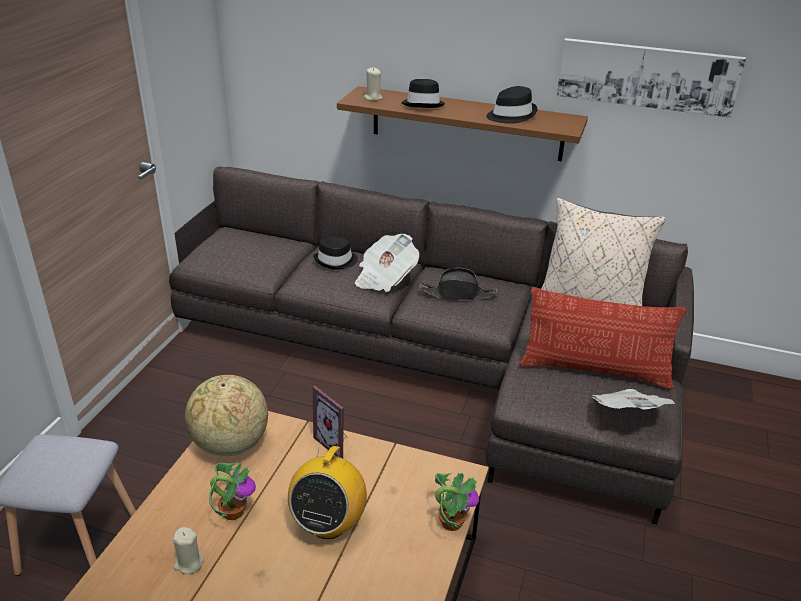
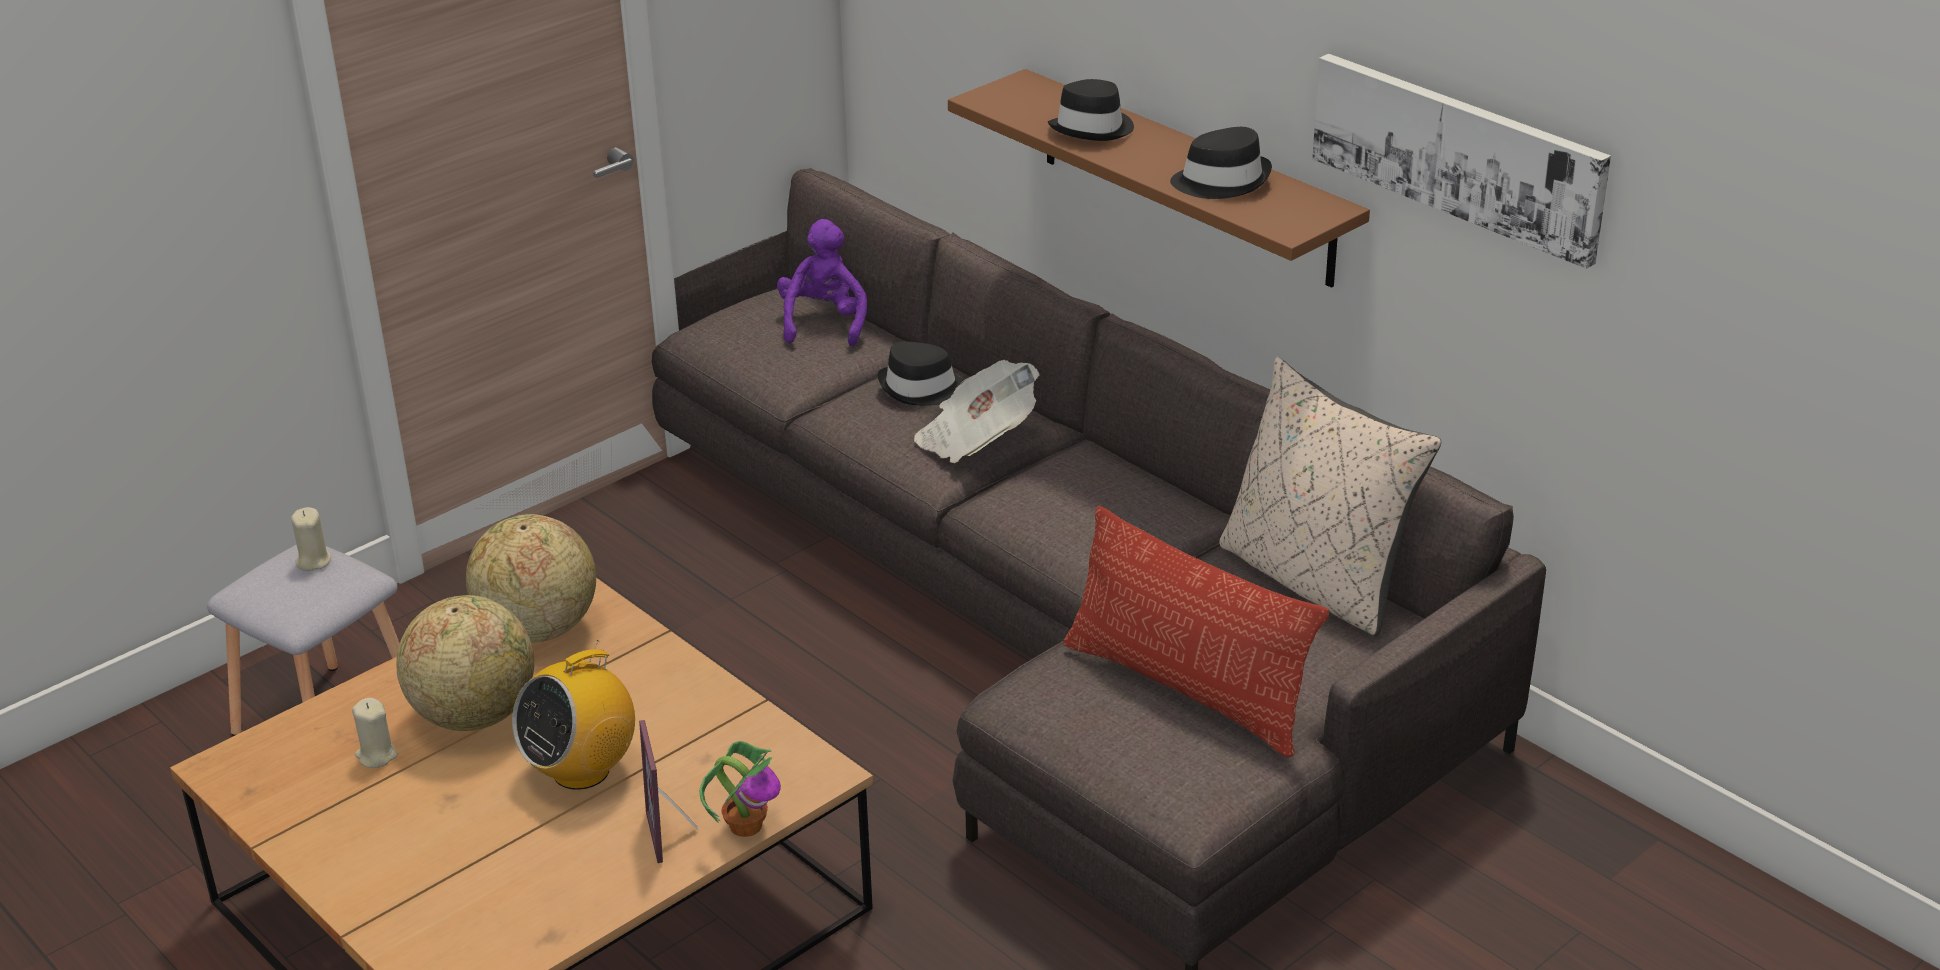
camera: 30 degrees right, 0 degrees up
(233, 512) = (474, 714): potted plant -> globe
(259, 241) = (824, 323): none -> purple plush toy
(336, 443) = (683, 673): picture frame -> picture frame (674, 833)
(373, 98) = (1020, 100): beige candle -> beige candle (313, 561)
(458, 294) = (1076, 499): black hat -> none
(628, 415) = (1160, 772): newspaper -> none

